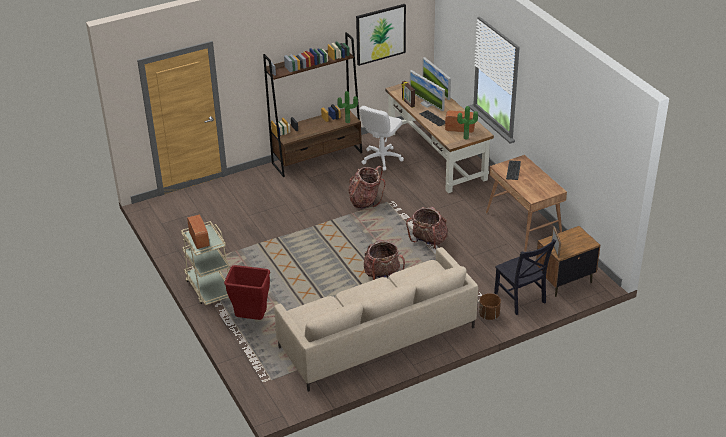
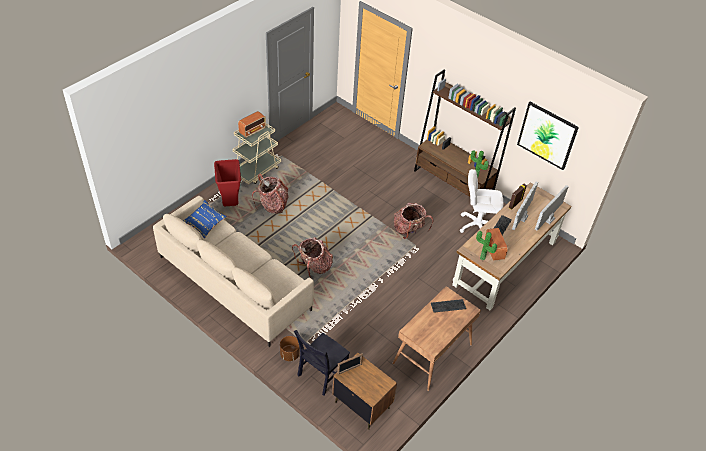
camera: 65 degrees right, 10 degrees up
(313, 314) = (205, 223): none -> blue pillow
(428, 241) = (374, 287): backpack -> backpack (272, 205)

